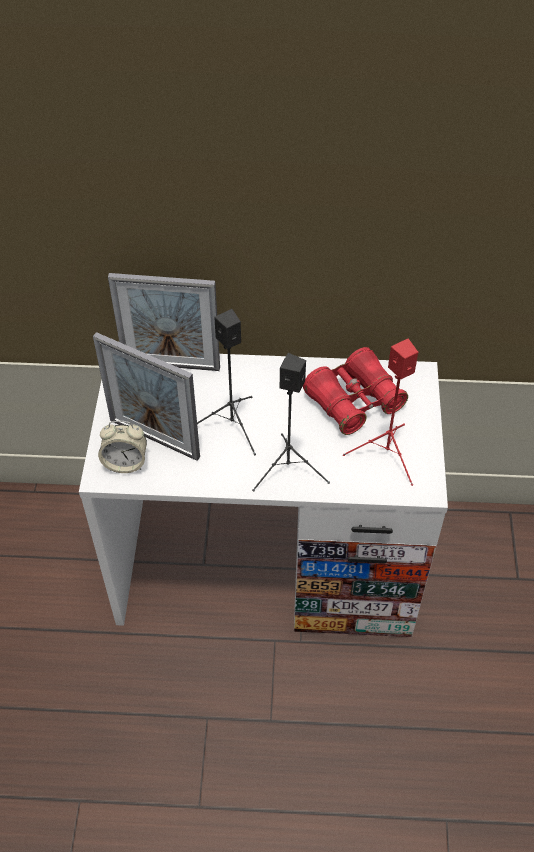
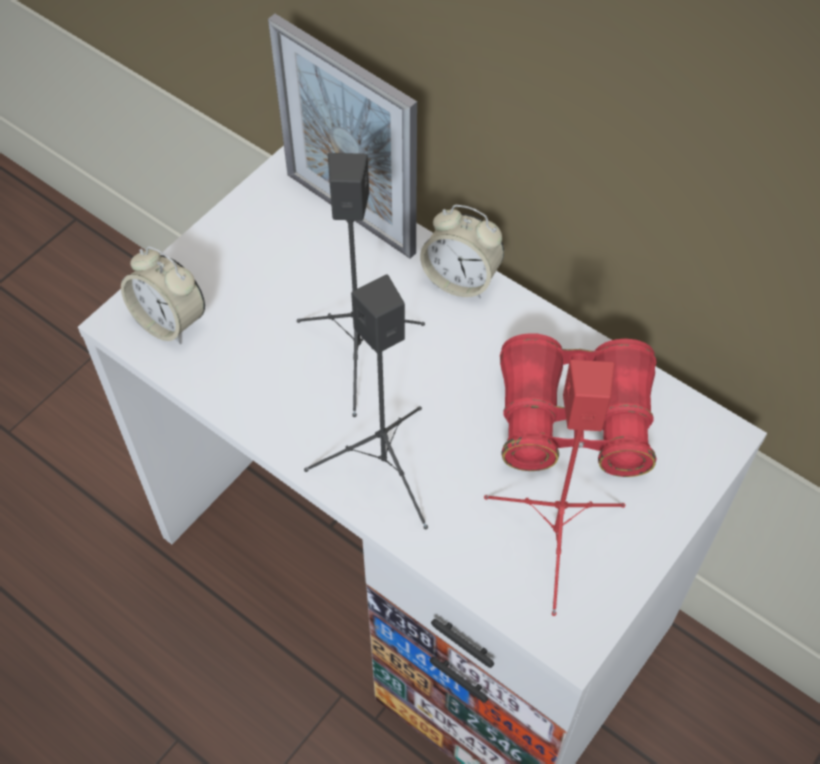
camera: 35 degrees right, 5 degrees up
(154, 438) = (236, 308): picture frame -> none
(251, 368) = (461, 279): none -> alarm clock

